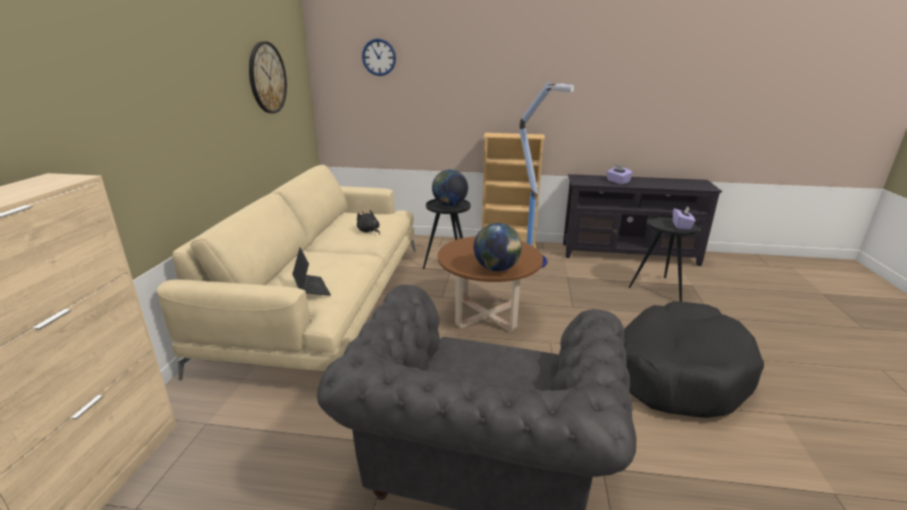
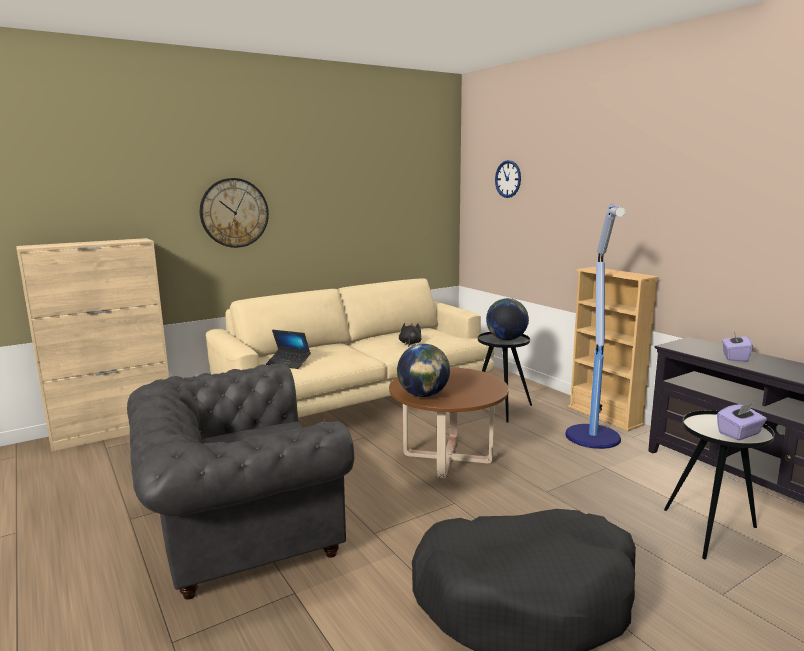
camera: 50 degrees right, 10 degrees down
(267, 78) = (385, 196): wall clock -> wall clock (234, 213)
(311, 289) = (288, 363): laptop -> laptop turned 90 degrees clockwise

